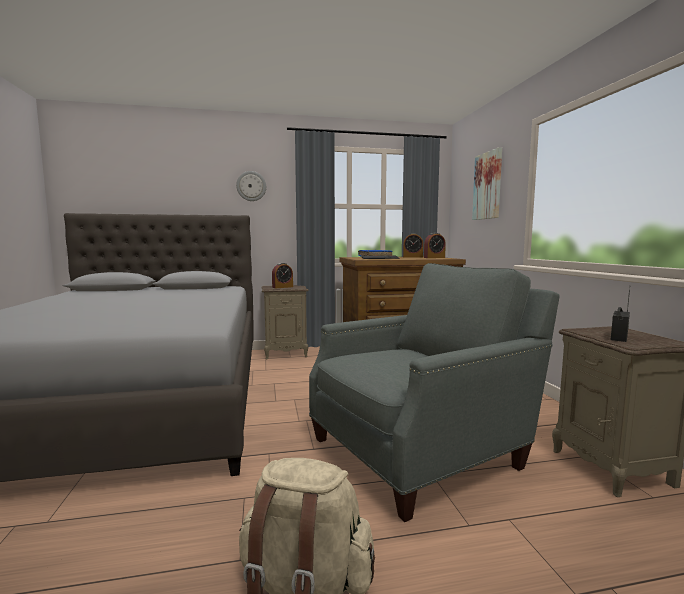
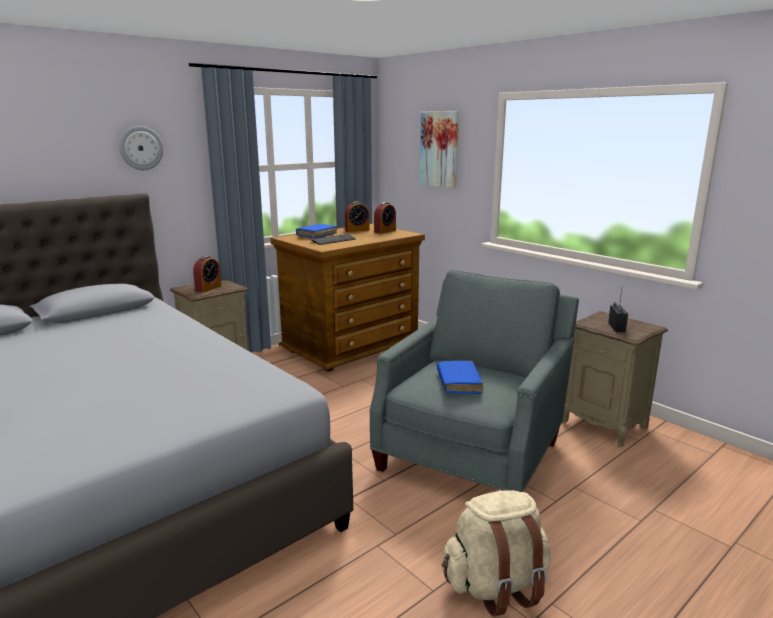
camera: 30 degrees left, 10 degrees up
(386, 361) = (458, 383): none -> blue book

